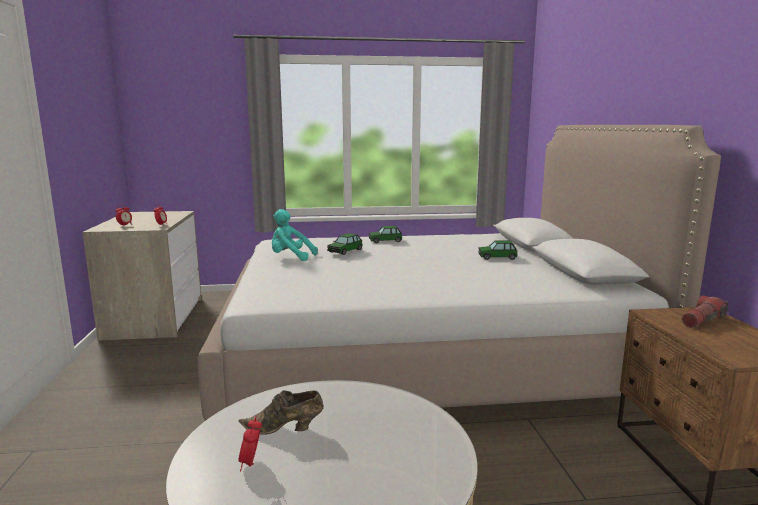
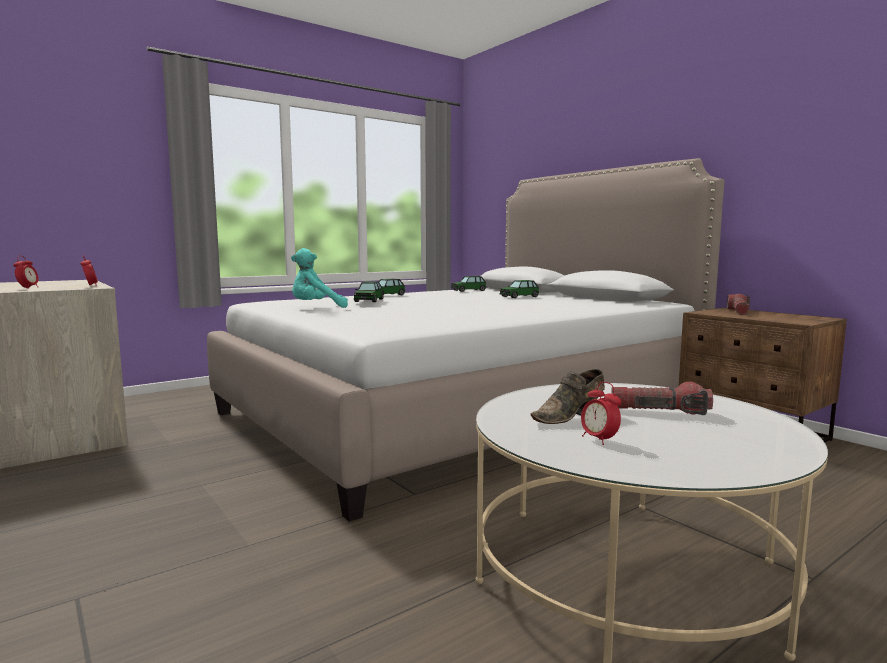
camera: 30 degrees left, 5 degrees down
(366, 445) = (659, 411): none -> flashlight
(476, 239) = (468, 290): none -> toy car

